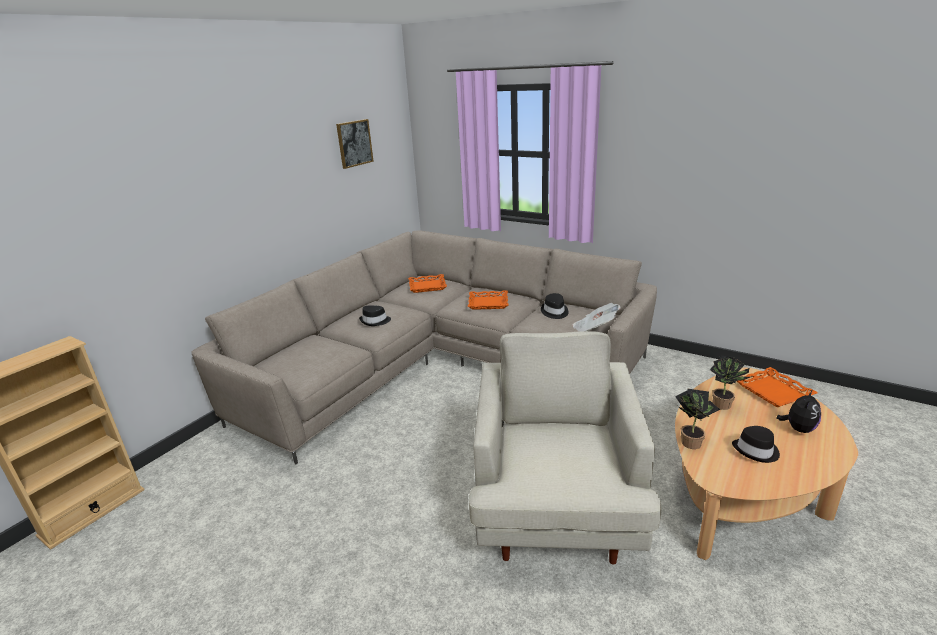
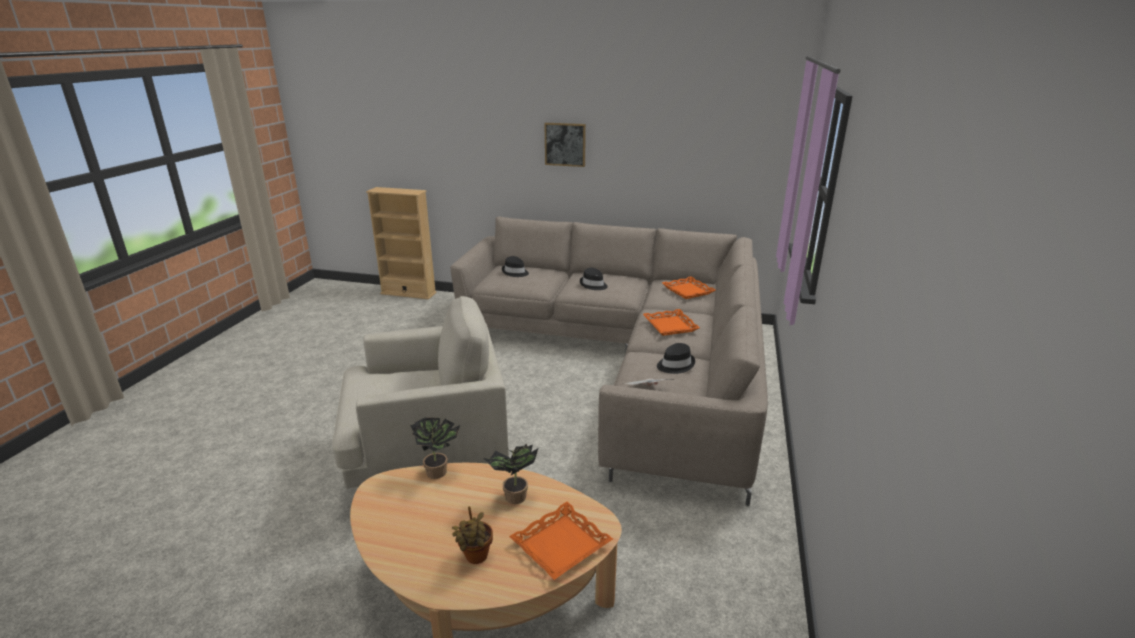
camera: 70 degrees right, 0 degrees up
(354, 143) = (701, 123): picture -> picture (565, 144)
(756, 450) = (427, 517): black hat -> black hat (515, 272)
(798, 429) = (475, 558): plush toy -> potted plant

